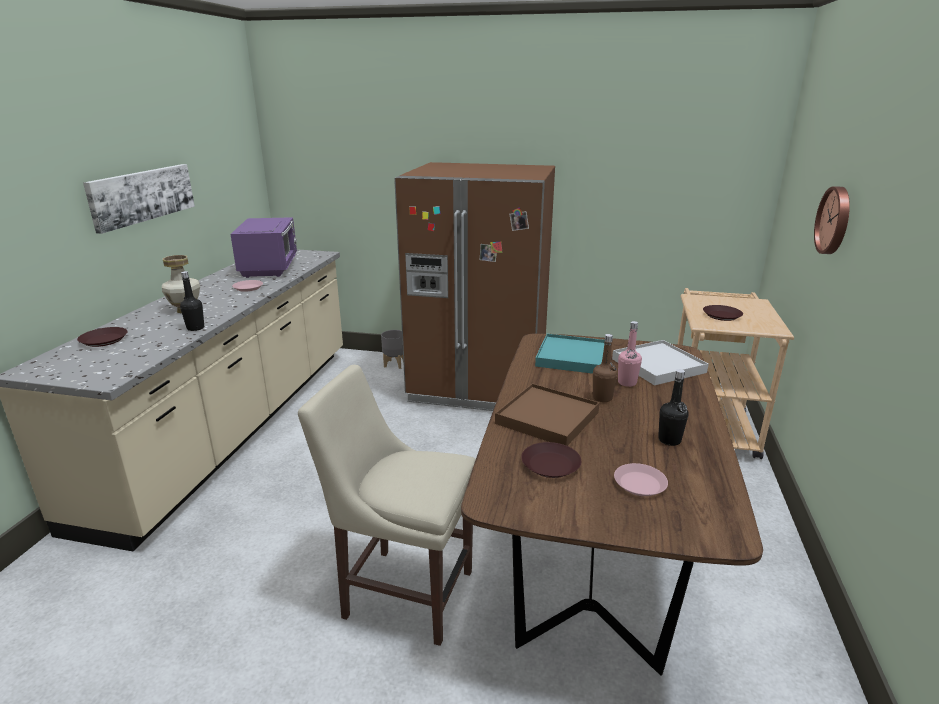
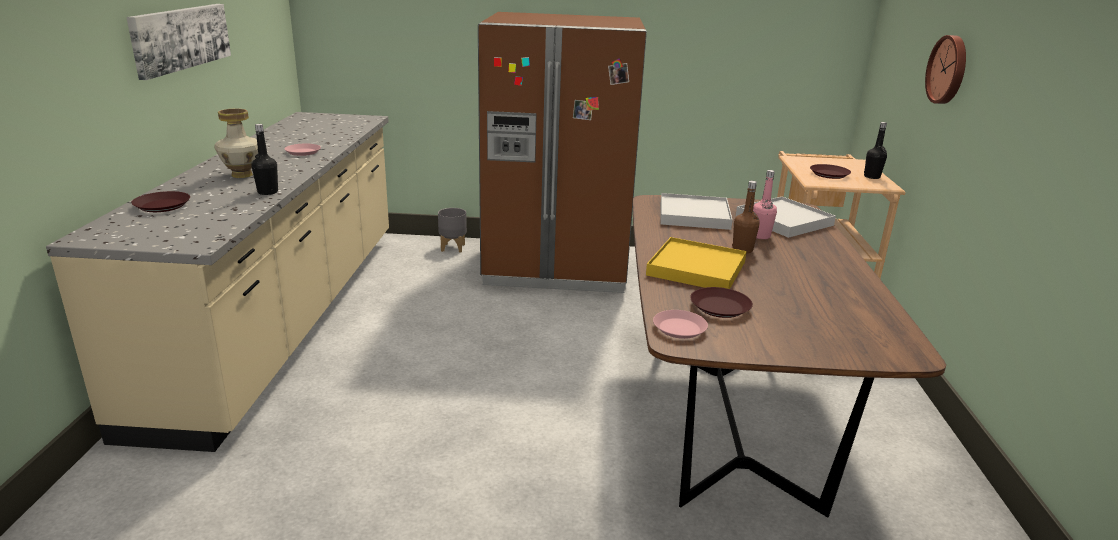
camera: 10 degrees left, 0 degrees up
(270, 267) = (315, 132): purple microwave -> none
(403, 591) = (544, 466): beige chair -> none
(547, 418) = (696, 268): brown tray -> yellow tray
(571, 357) = (694, 215): turquoise tray -> white tray
(639, 484) = (813, 318): pink plate -> pink plate (679, 328)
(669, 440) = (824, 282): black bottle -> black bottle (872, 177)

